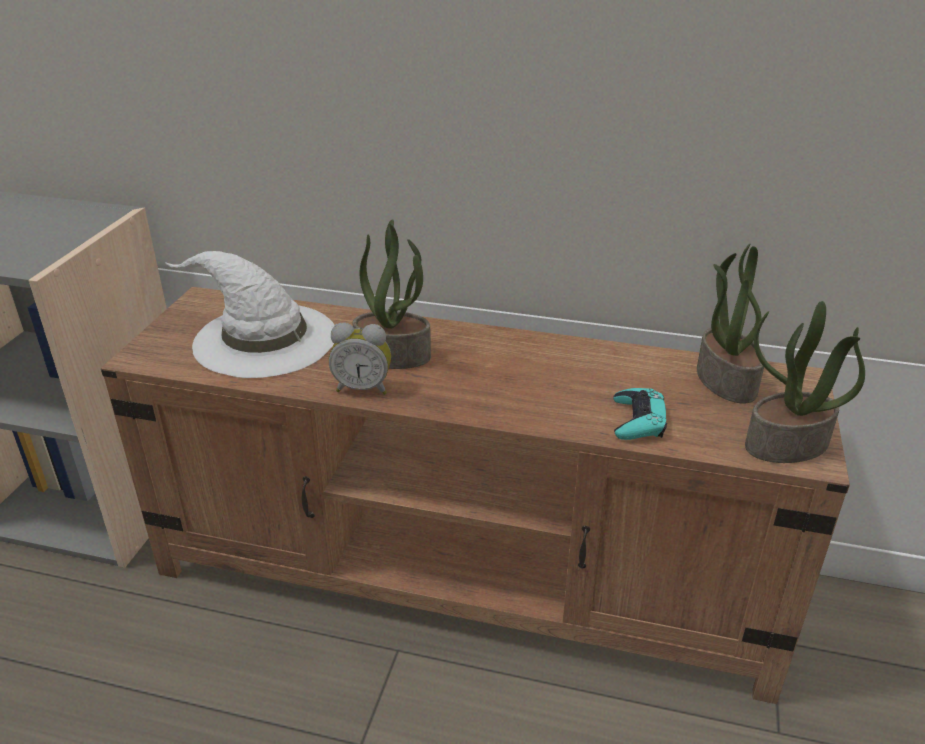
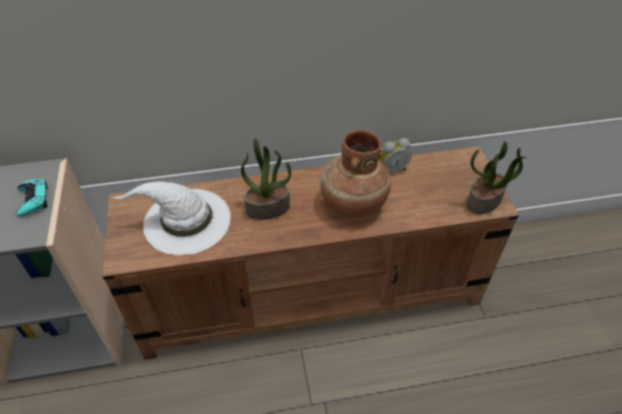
camera: 25 degrees left, 15 degrees up
(363, 388) = (267, 236): alarm clock -> alarm clock (392, 169)
(534, 385) = (353, 203): none -> brown vase
(638, 421) = (414, 209): turquoise game controller -> turquoise game controller (33, 200)
(724, 380) = (438, 169): potted plant -> none

